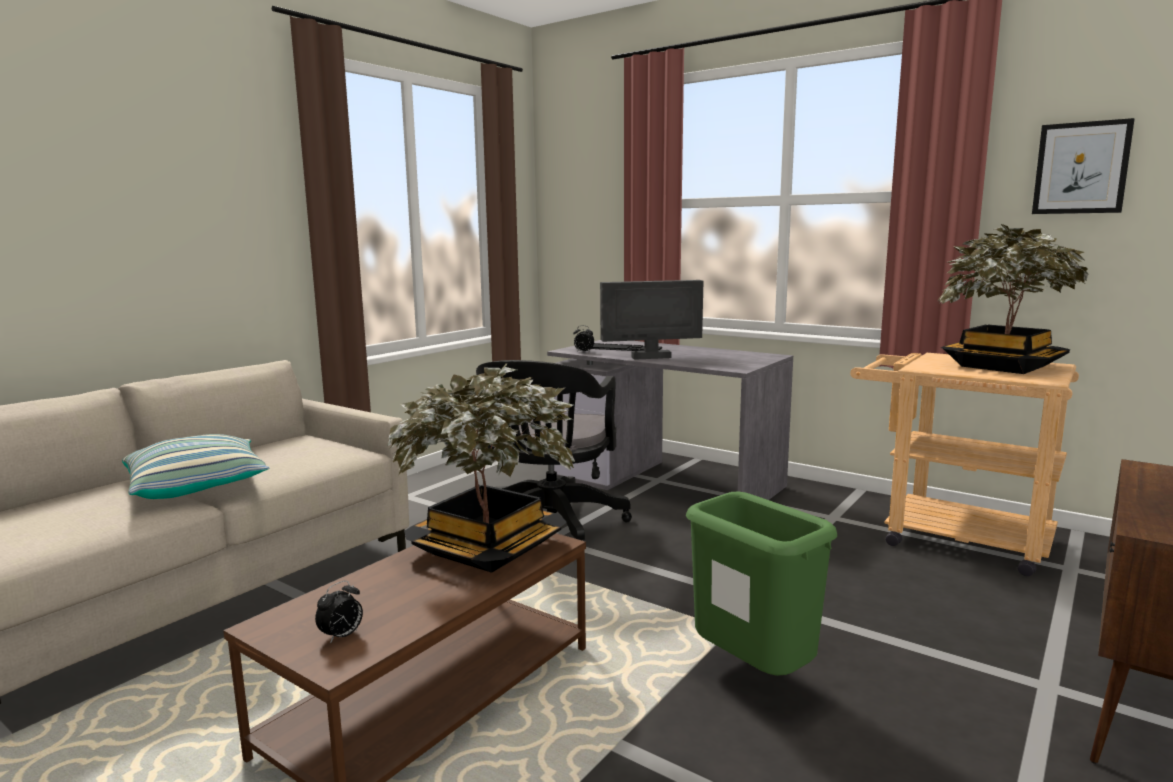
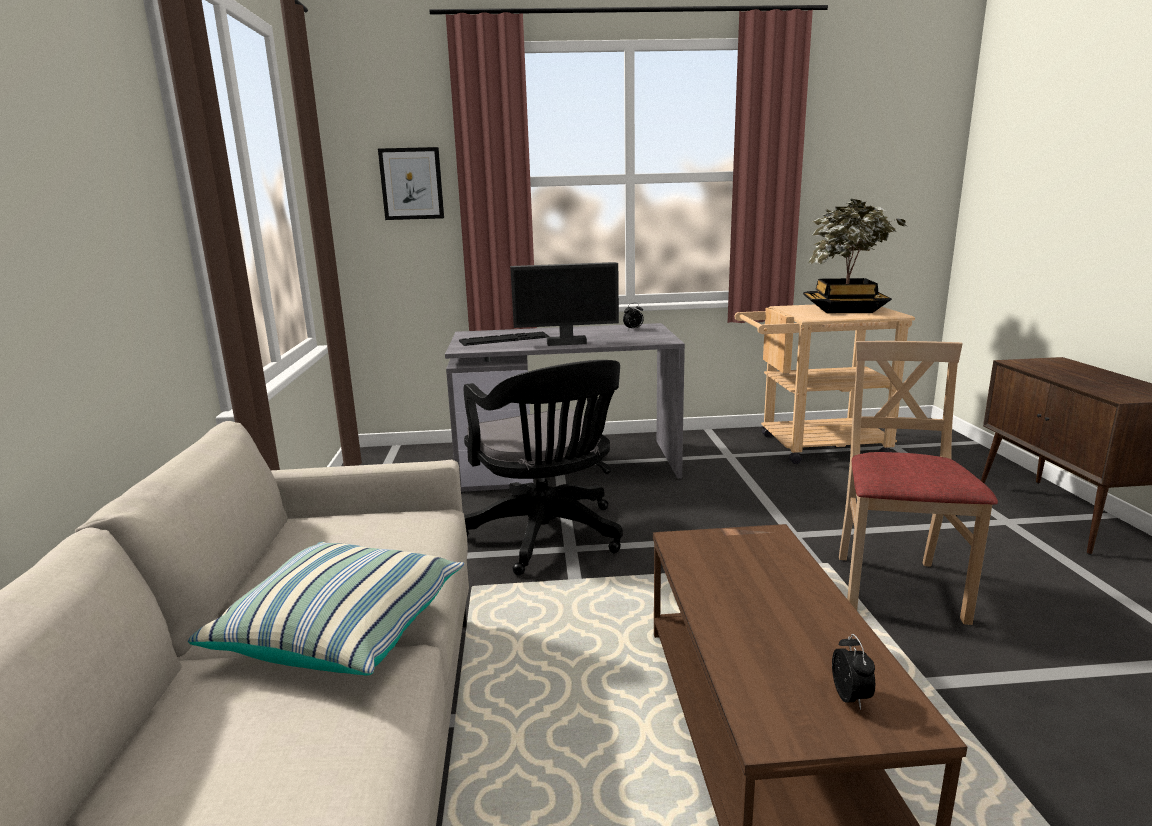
camera: 40 degrees left, 5 degrees up
(486, 548) = (739, 562): potted plant -> none
(583, 352) = (485, 348): alarm clock -> alarm clock (633, 329)
(651, 358) = (566, 343): monitor -> monitor turned 135 degrees counterclockwise
(754, 675) = (896, 587): green trash can -> beige chair
(1081, 168) = (855, 155): picture -> picture (411, 184)

